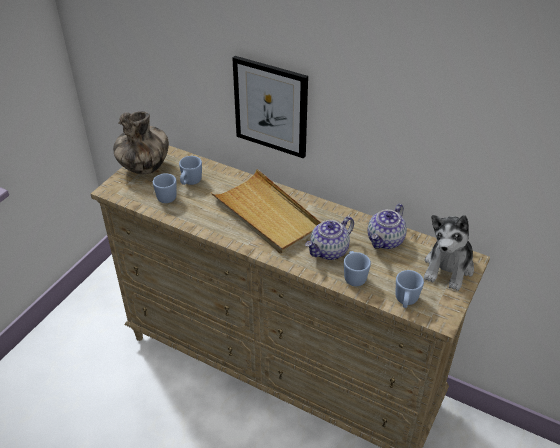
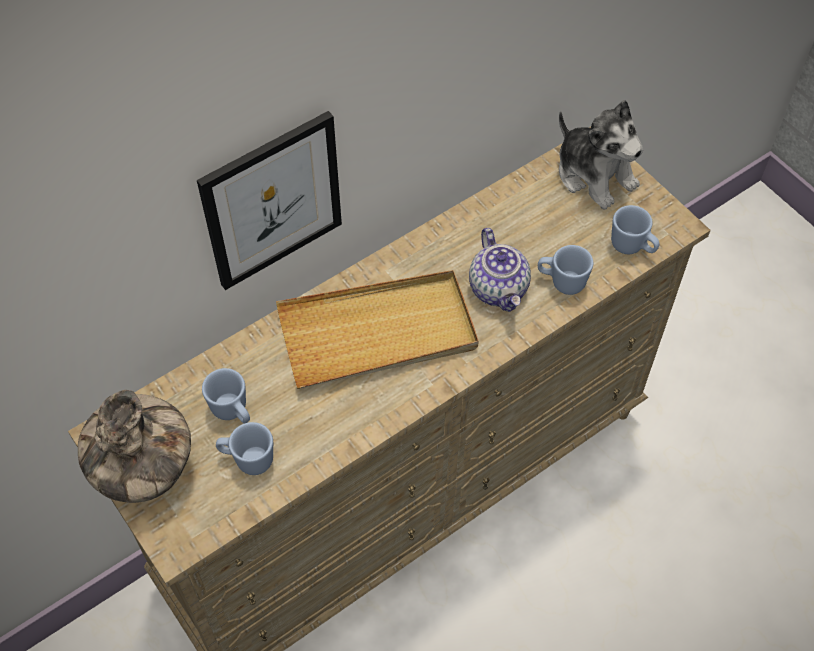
camera: 65 degrees left, 15 degrees up
(385, 241) = (511, 215): teapot -> none

